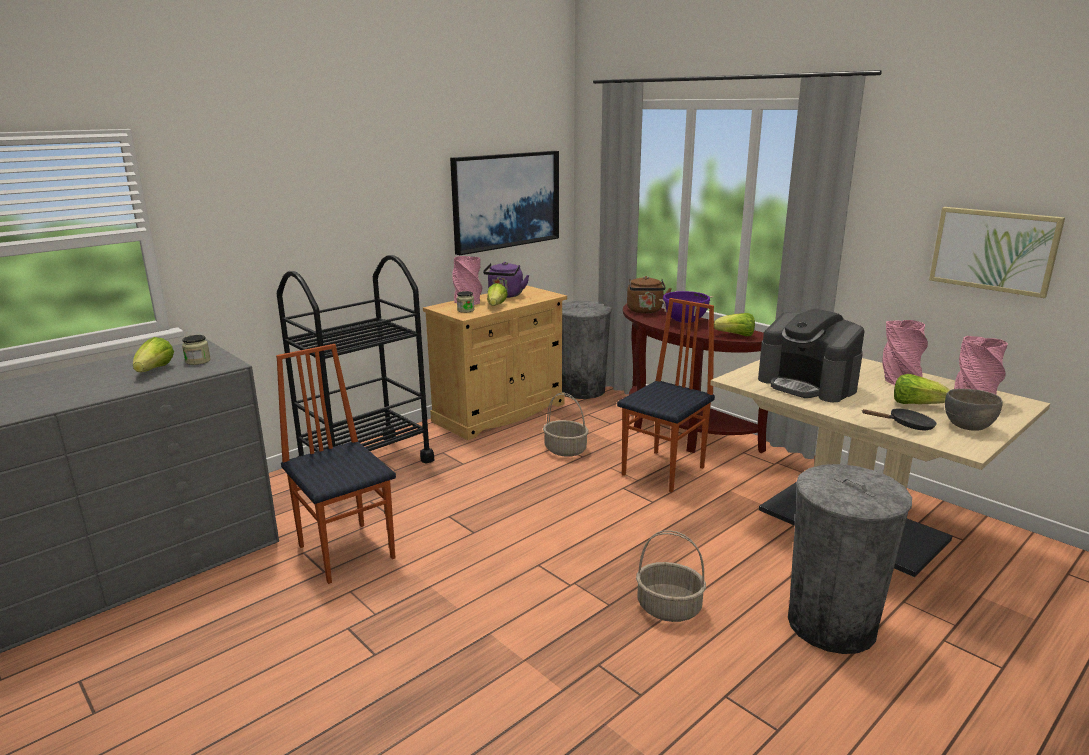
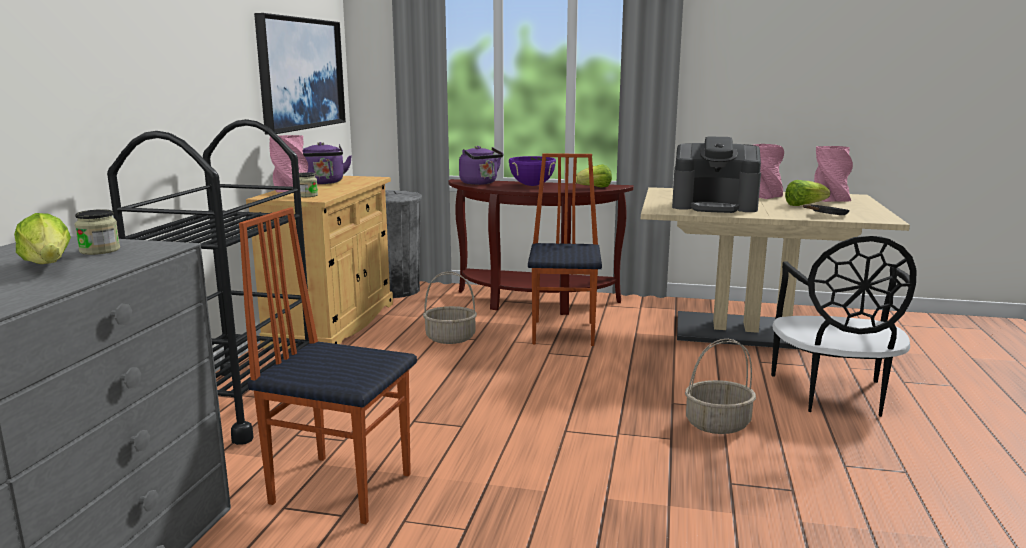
camera: 35 degrees left, 5 degrees down
(496, 306) = (334, 189): lettuce -> none
(645, 311) = (480, 183): brown kettle -> purple kettle
(831, 624) = (833, 395): grey trash can -> black chair
(968, 427) = (859, 210): grey bowl -> none
(993, 250) = (800, 82): picture -> none

